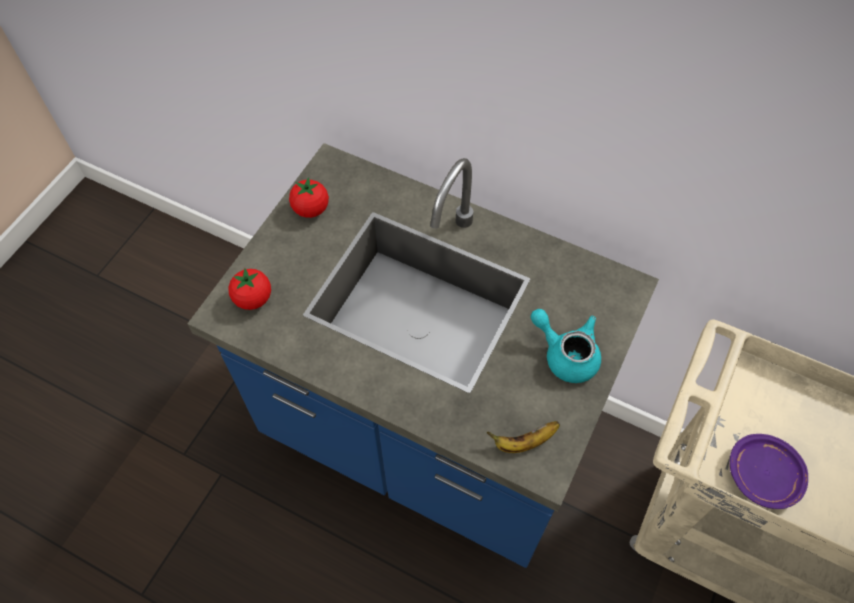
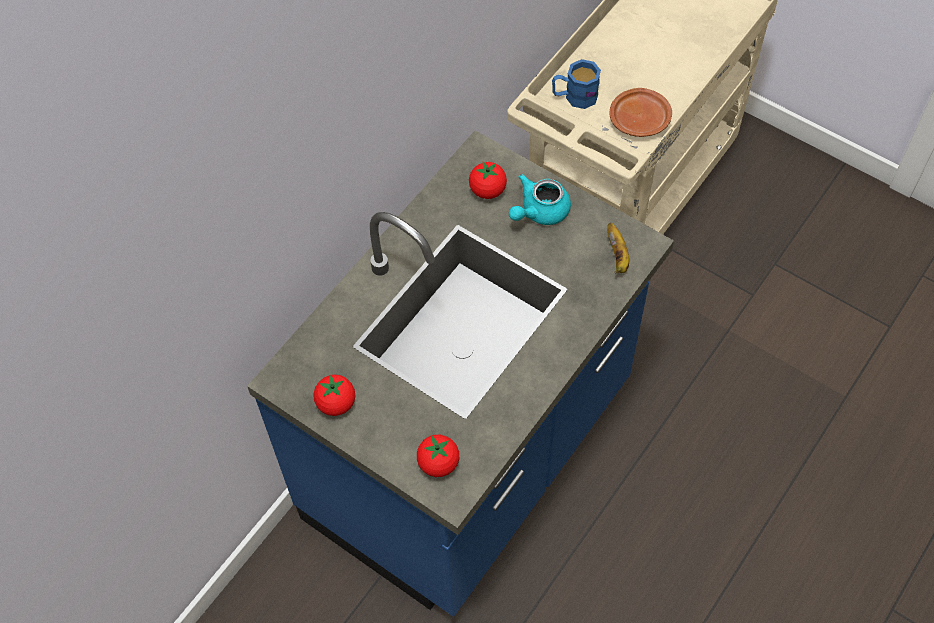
camera: 80 degrees left, 0 degrees up
(581, 300) = (487, 190): none -> tomato
(763, 476) = (640, 119): purple plate -> brown plate
(771, 398) = (574, 97): none -> blue mug

